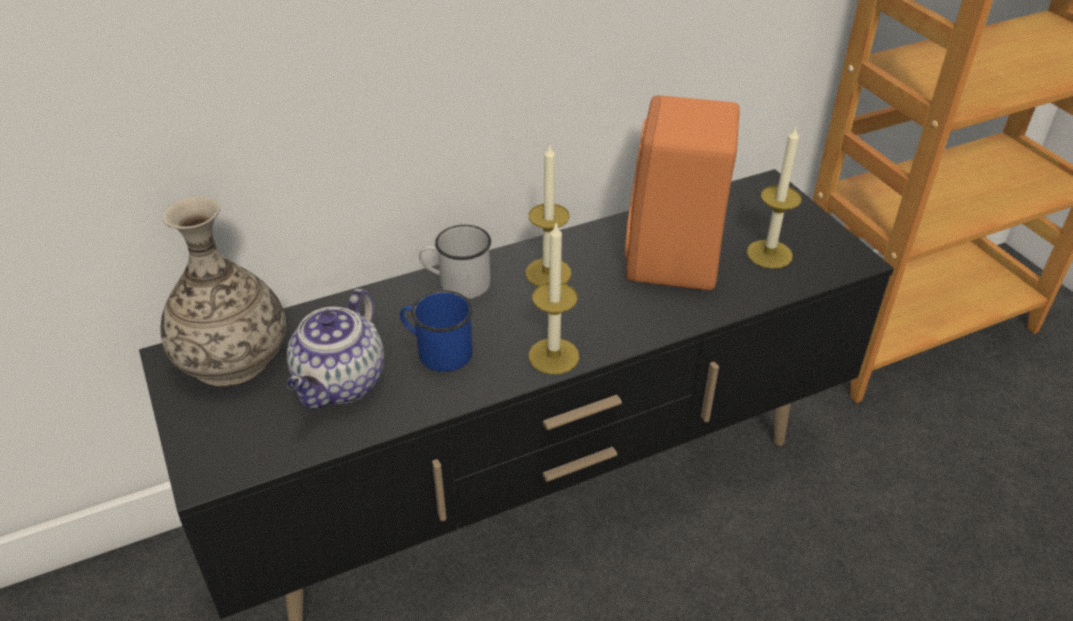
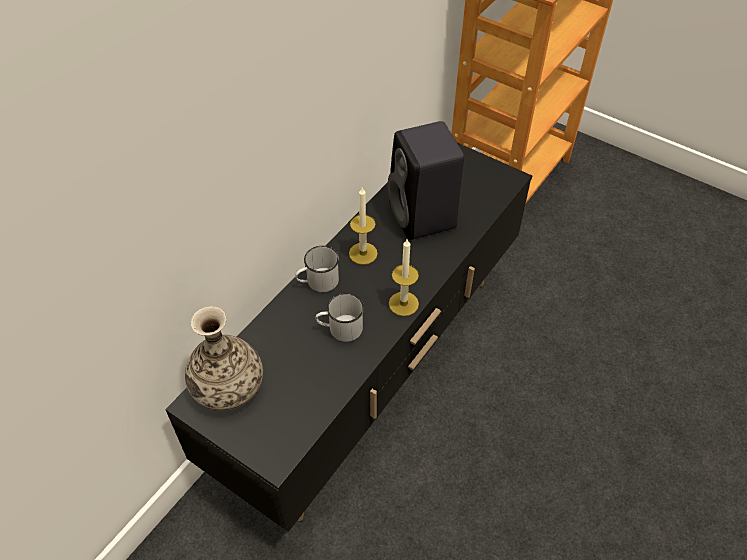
camera: 30 degrees left, 10 degrees up
(341, 384) = (304, 373): teapot -> none
(437, 351) = (340, 329): blue mug -> white mug
(674, 261) = (424, 217): orange speaker -> black speaker
(769, 254) = (468, 192): candle -> none

